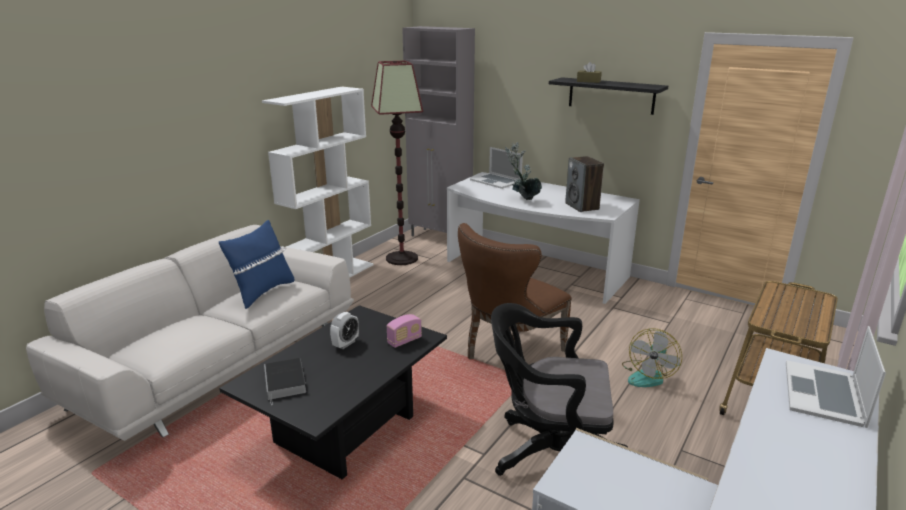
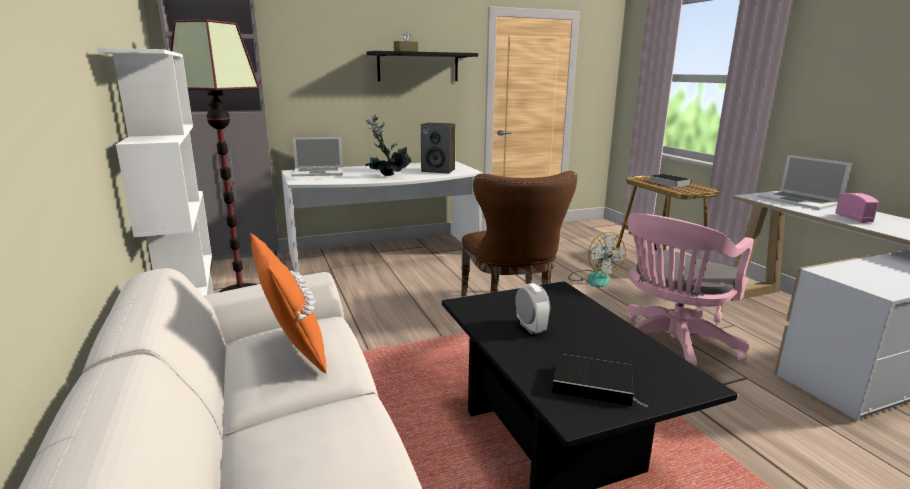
camera: 55 degrees left, 5 degrees down
(262, 292) = (292, 349): blue pillow -> orange pillow
(404, 341) = (557, 299): radio -> radio (853, 219)
(549, 455) = (670, 347): black office chair -> pink office chair
(800, 306) = (668, 183): none -> book

